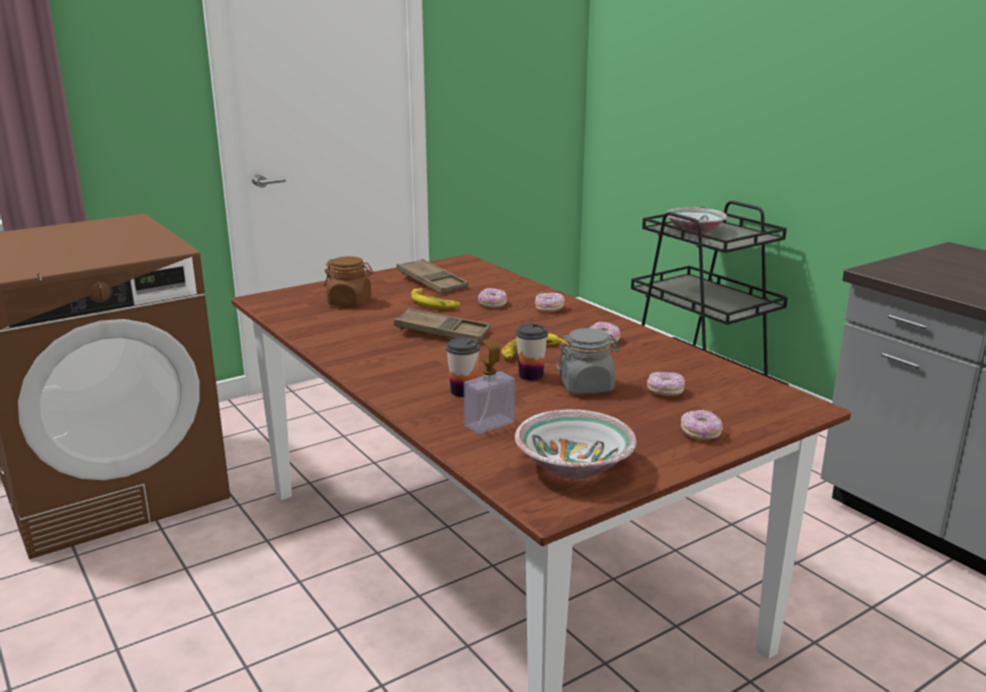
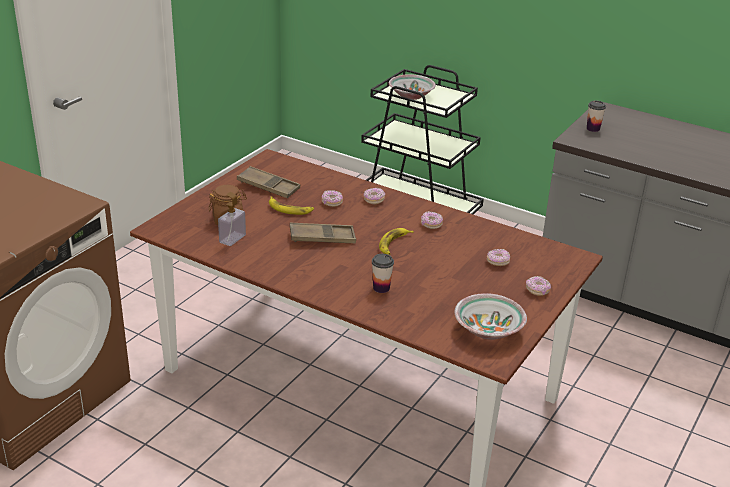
camera: 25 degrees left, 10 degrees up
(489, 424) = (418, 310): soap dispenser -> soap dispenser (232, 239)
(531, 375) = (411, 265): cup -> cup (593, 129)
(587, 386) = (450, 267): grey jar -> none

